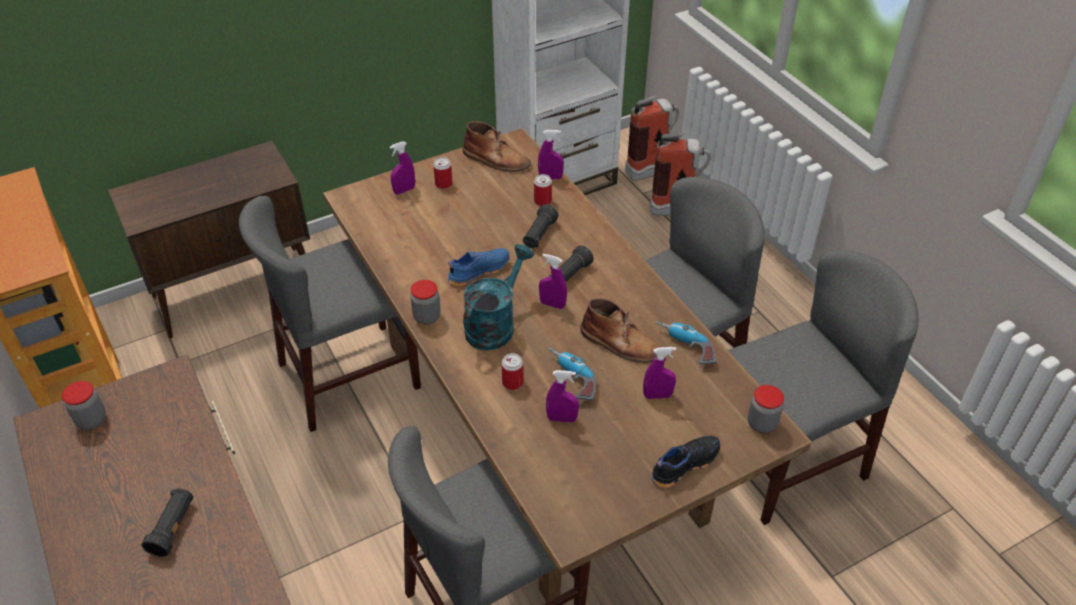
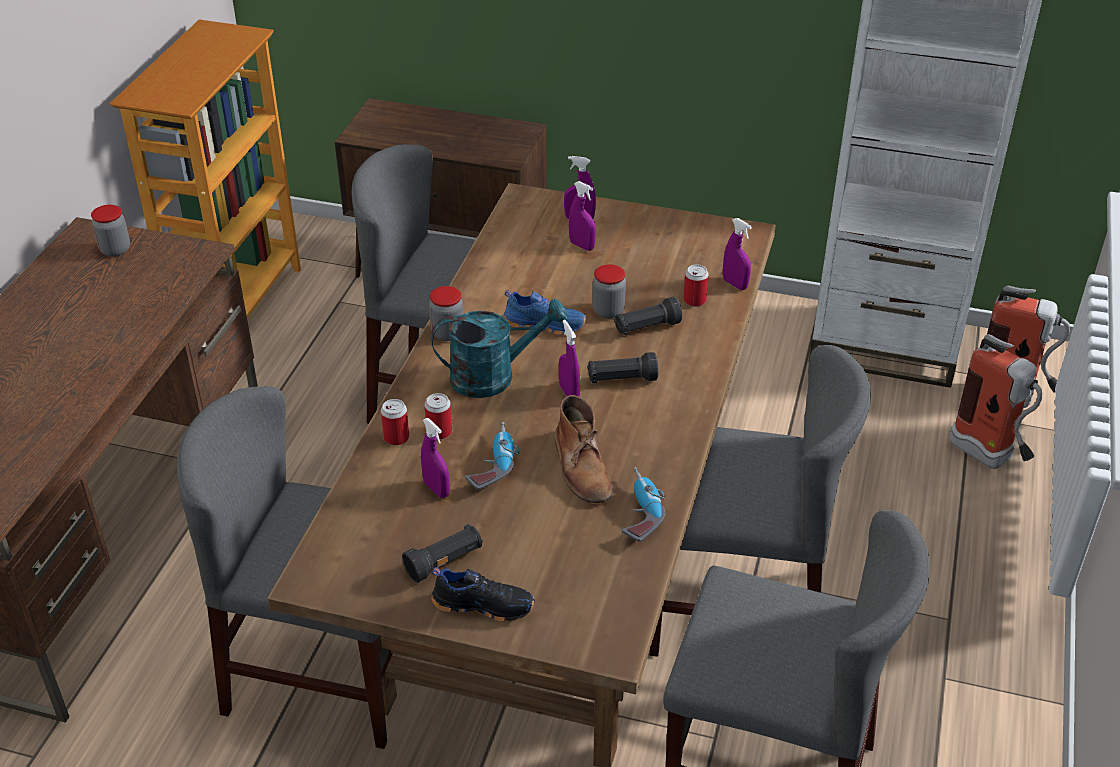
camera: 45 degrees right, 5 degrees down
(173, 528) = (62, 357): black flashlight -> black flashlight (444, 562)
(443, 184) = (622, 233): can -> can (396, 438)
(496, 160) = (704, 239): brown boot -> none
(657, 395) = (548, 533): purple spray bottle -> purple spray bottle (582, 246)
(761, 423) = (610, 629): jar -> jar (608, 311)

